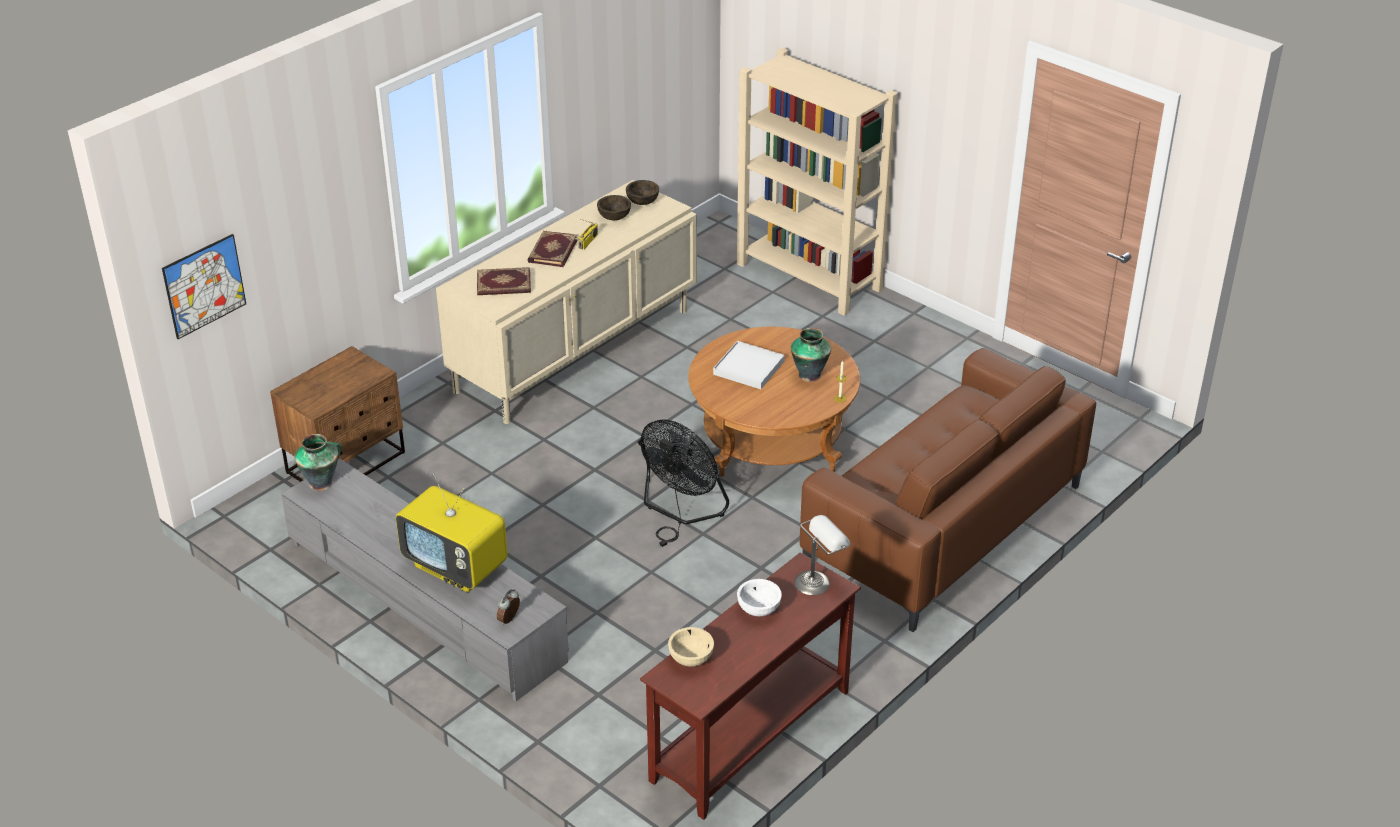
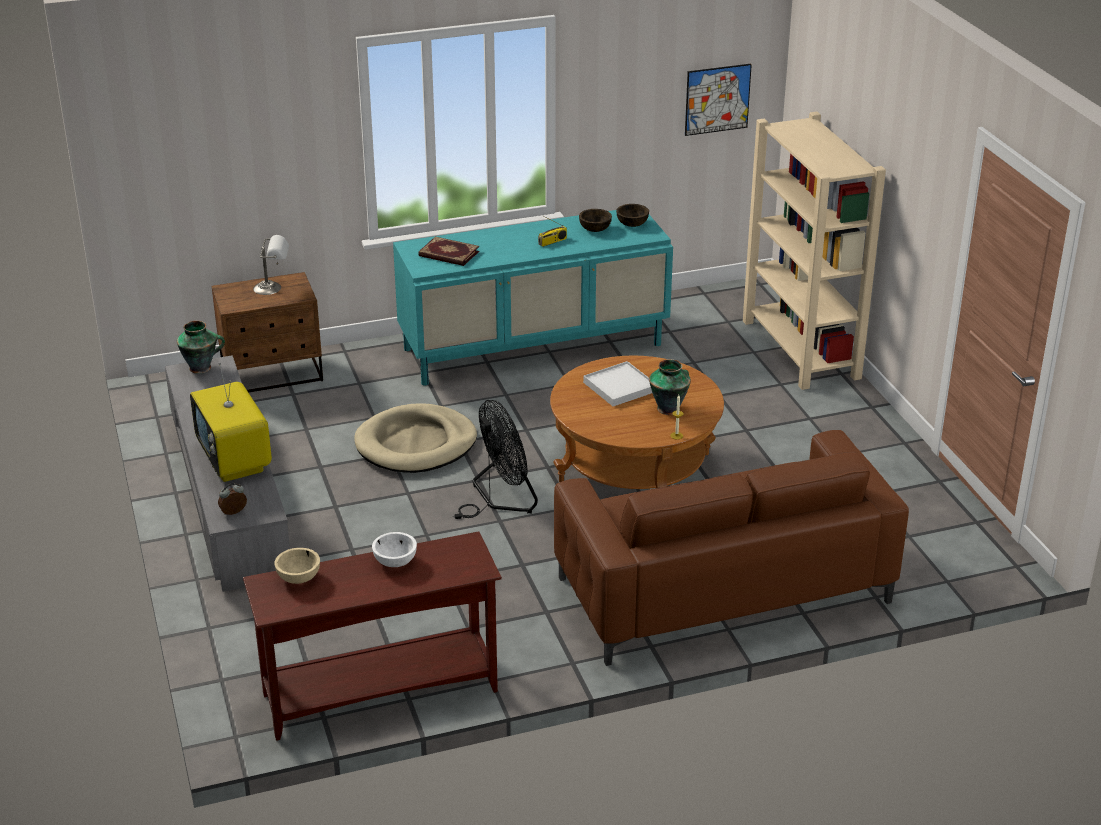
camera: 30 degrees right, 5 degrees down
(204, 286) = (154, 169): picture -> picture (717, 99)
(552, 251) = (514, 240): book -> none
(557, 486) = (416, 444): none -> beige dog bed
(576, 351) = (534, 348): beige cabinet -> turquoise cabinet
(818, 579) = (470, 557): white table lamp -> white table lamp (273, 287)

